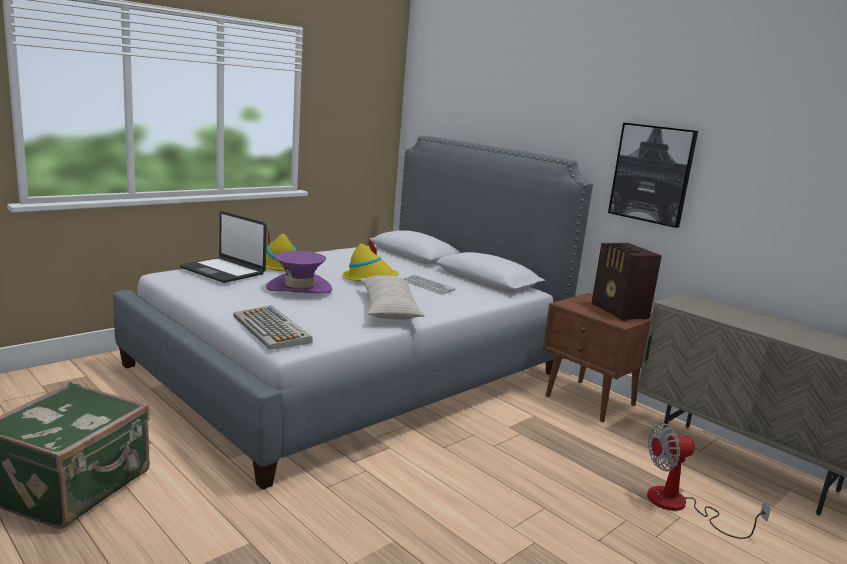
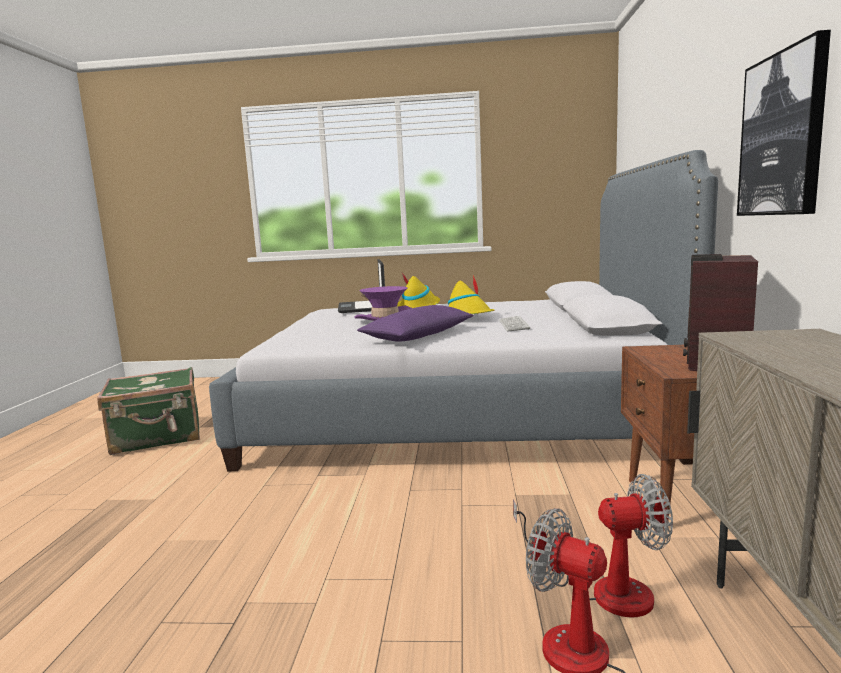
camera: 50 degrees right, 5 degrees down
(272, 329) = (286, 338): keyboard -> none
(389, 308) = (418, 336): beige pillow -> purple pillow
(629, 464) = (602, 587): none -> fan

